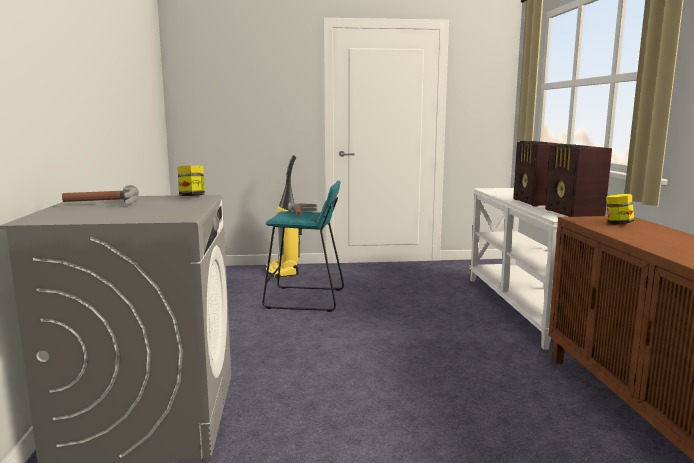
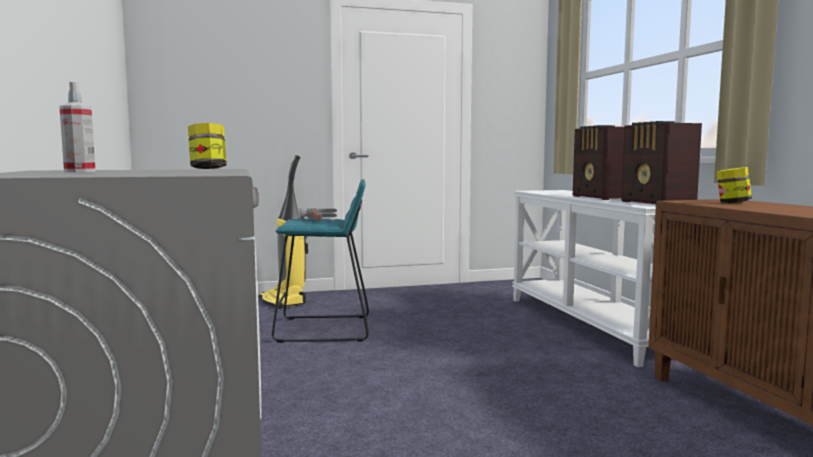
camera: 10 degrees left, 5 degrees down
(102, 205) = (79, 171): hammer -> spray bottle

